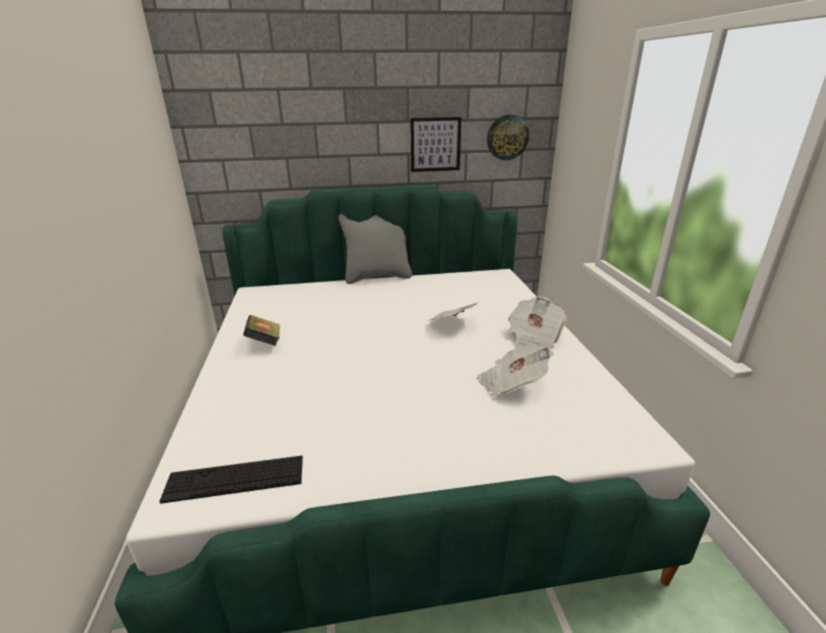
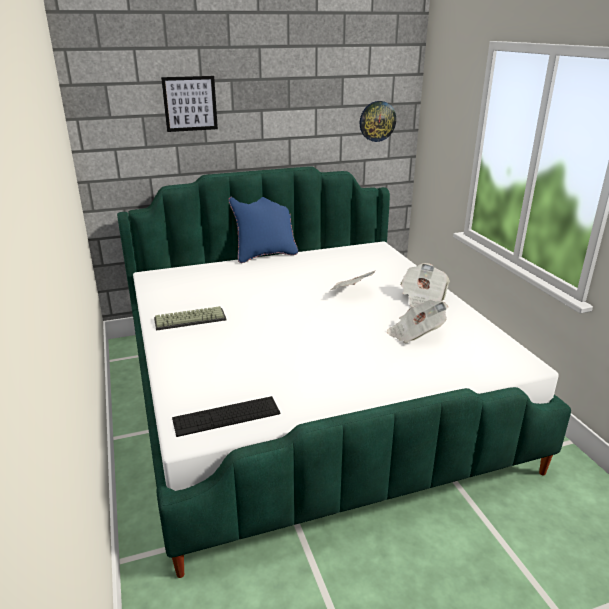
camera: 10 degrees left, 0 degrees up
(265, 343) = (190, 319): book -> keyboard
(377, 277) = (265, 255): grey pillow -> blue pillow
(435, 144) = (314, 129): picture -> picture (190, 103)

